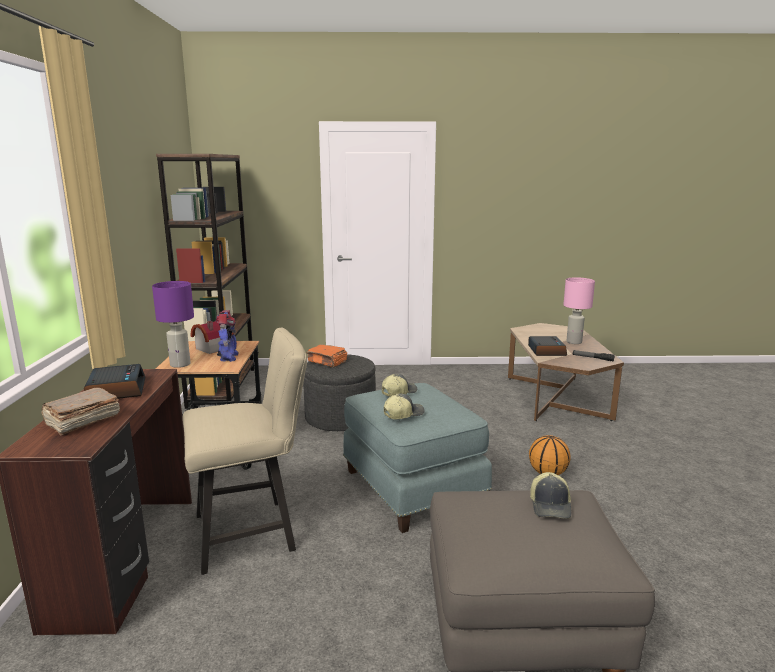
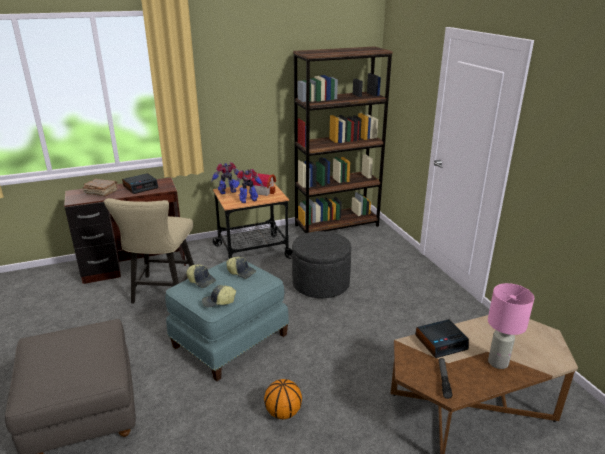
camera: 70 degrees right, 10 degrees up
(180, 364) = (228, 192): purple table lamp -> toy robot
(253, 532) = (162, 293): beige chair -> beige chair turned 45 degrees clockwise
(327, 362) = (319, 237): orange book -> none
(551, 506) = (82, 359): cap -> cap (219, 302)

